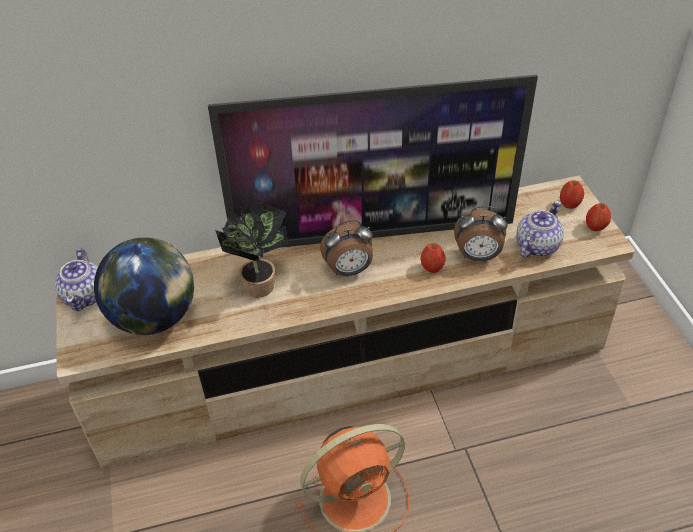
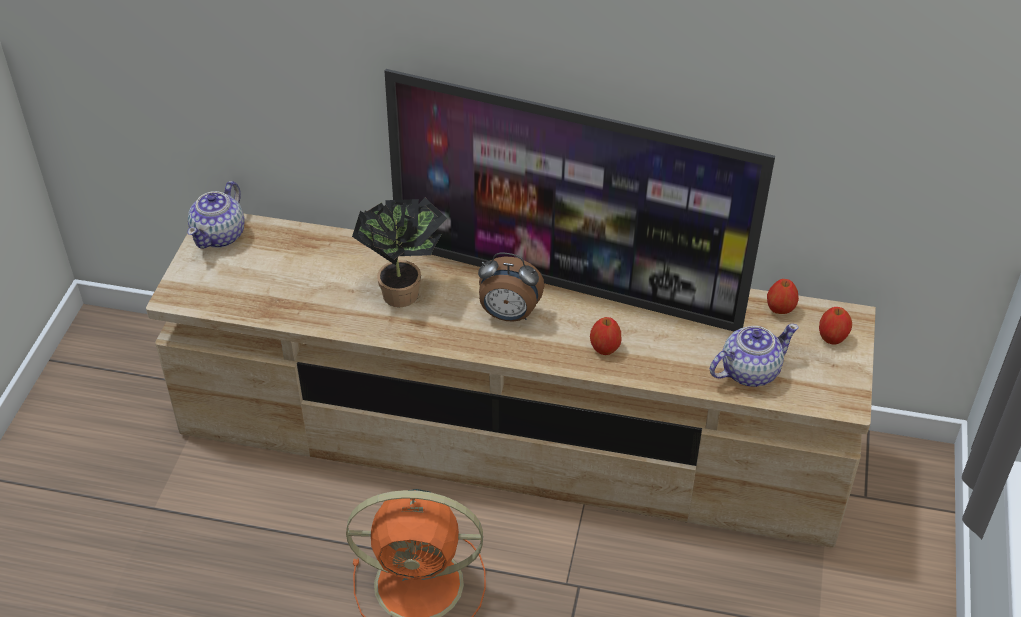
camera: 25 degrees right, 0 degrees up
(155, 318) = (272, 286): globe -> none
(478, 256) = (668, 356): alarm clock -> none
(595, 227) = (841, 378): apple -> apple (780, 309)

